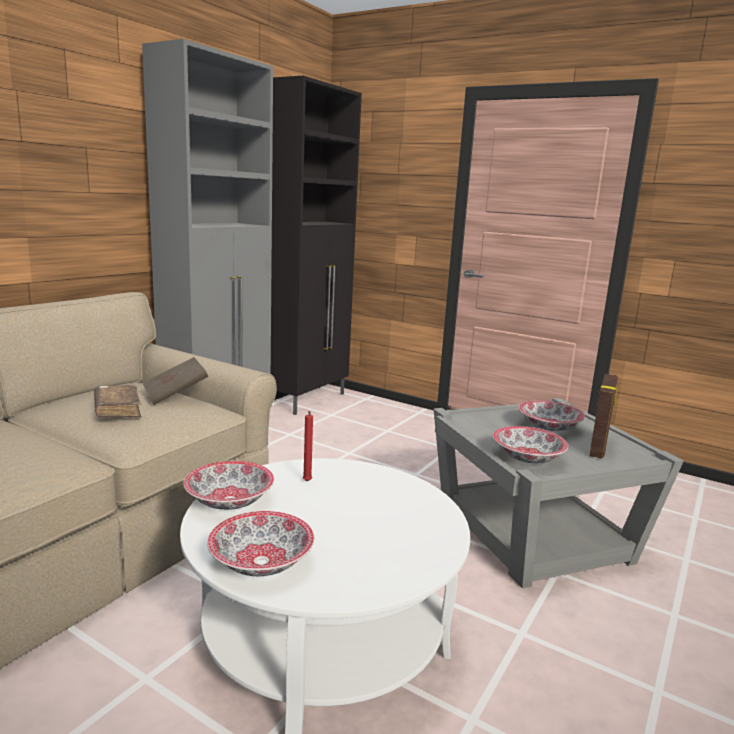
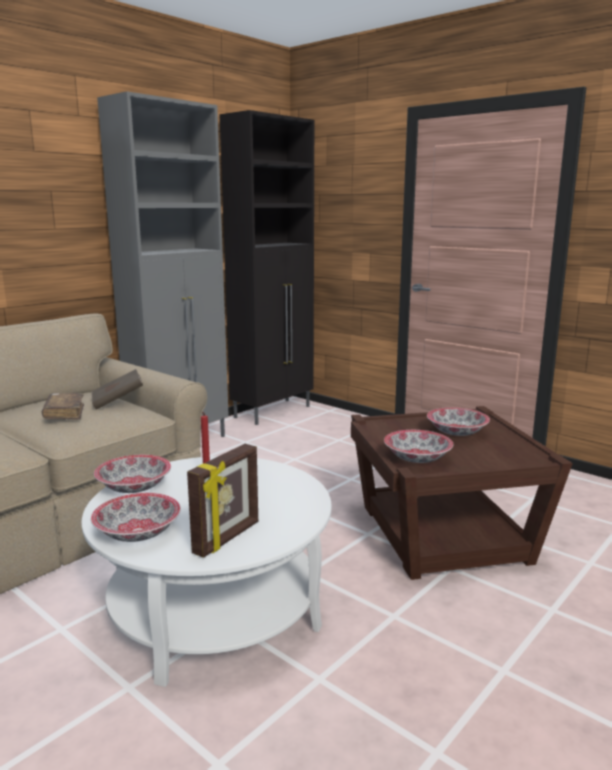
camera: 10 degrees right, 0 degrees up
(534, 532) = (444, 533): grey side table -> brown side table
(599, 446) = (496, 450): picture frame -> picture frame (227, 538)

